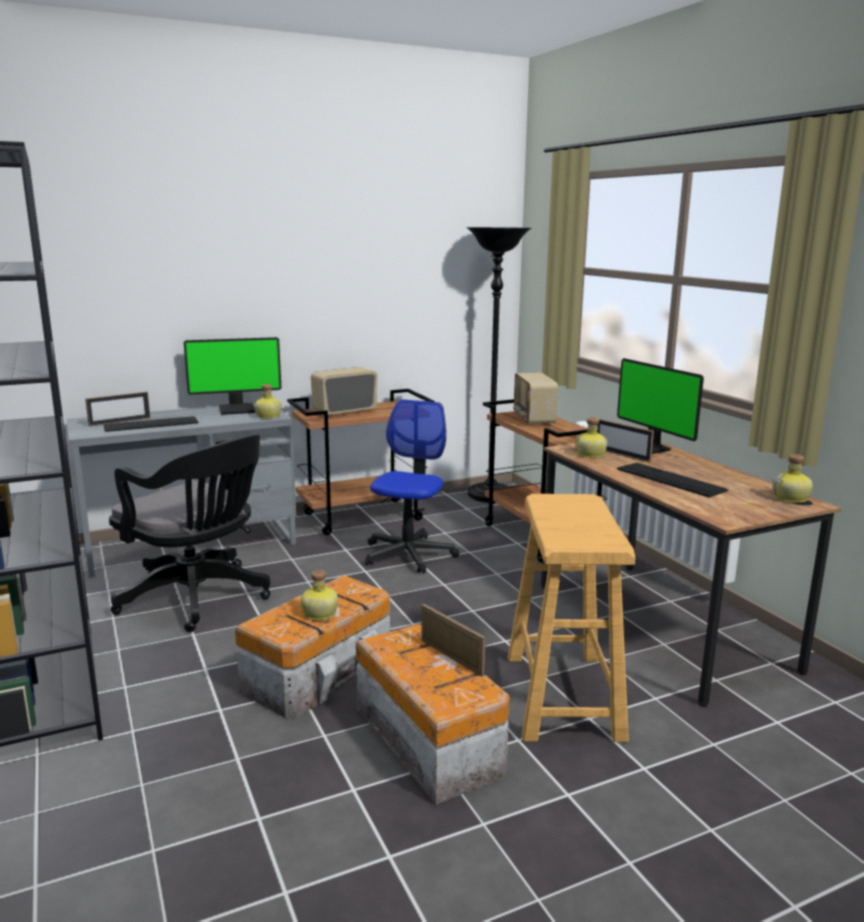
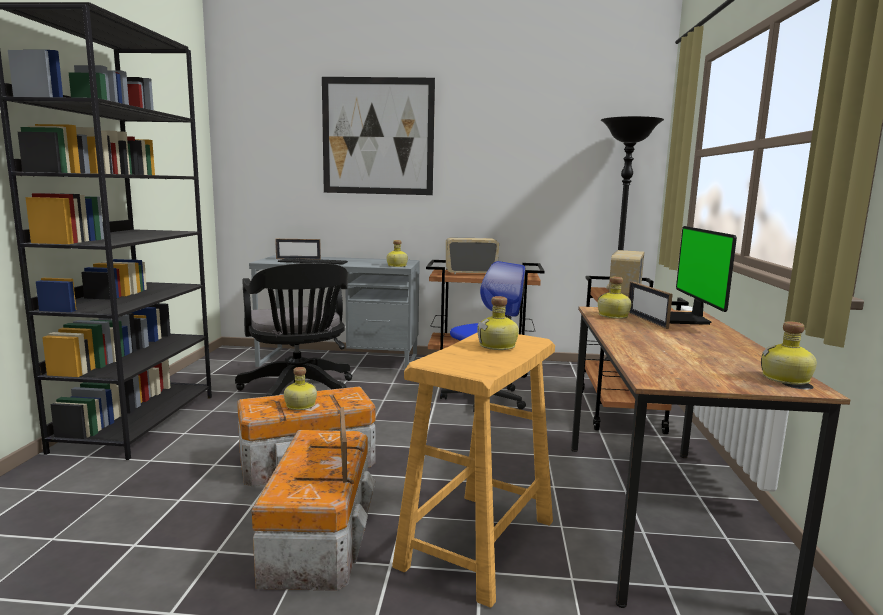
camera: 30 degrees right, 5 degrees down
(204, 248) = (378, 136): none -> picture
(237, 409) = (385, 261): monitor -> none
(574, 512) = (498, 346): none -> bottle
(670, 479) = (660, 343): keyboard -> none

